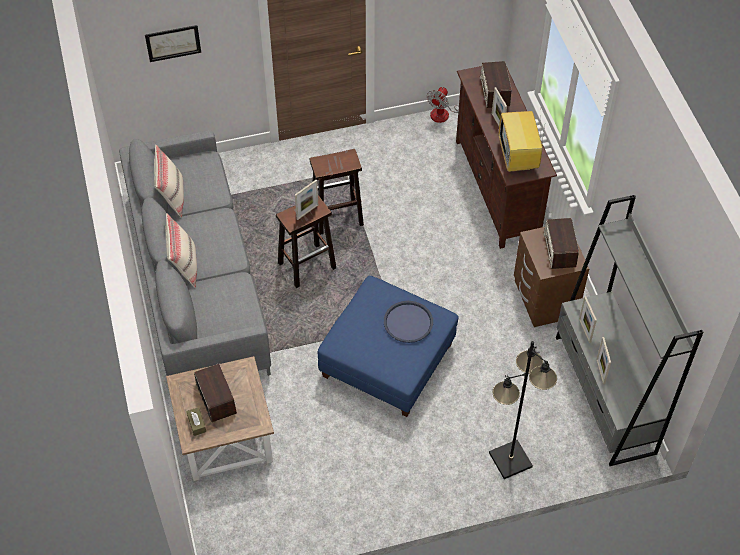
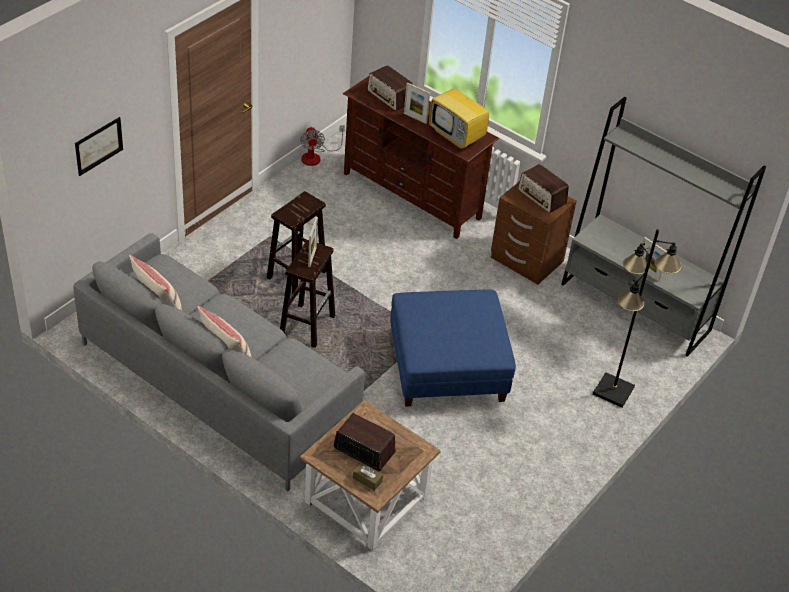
camera: 40 degrees left, 10 degrees down
(408, 322) = (465, 312): blue tray -> none
(584, 331) = (608, 250): picture frame -> none

